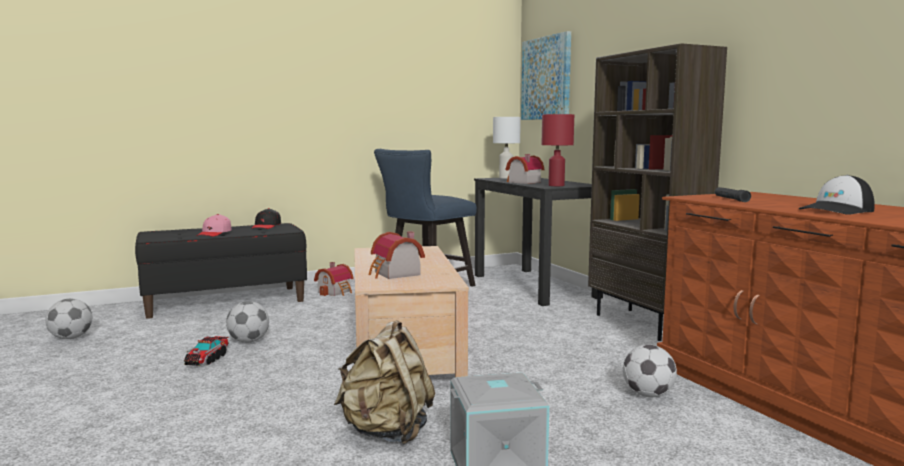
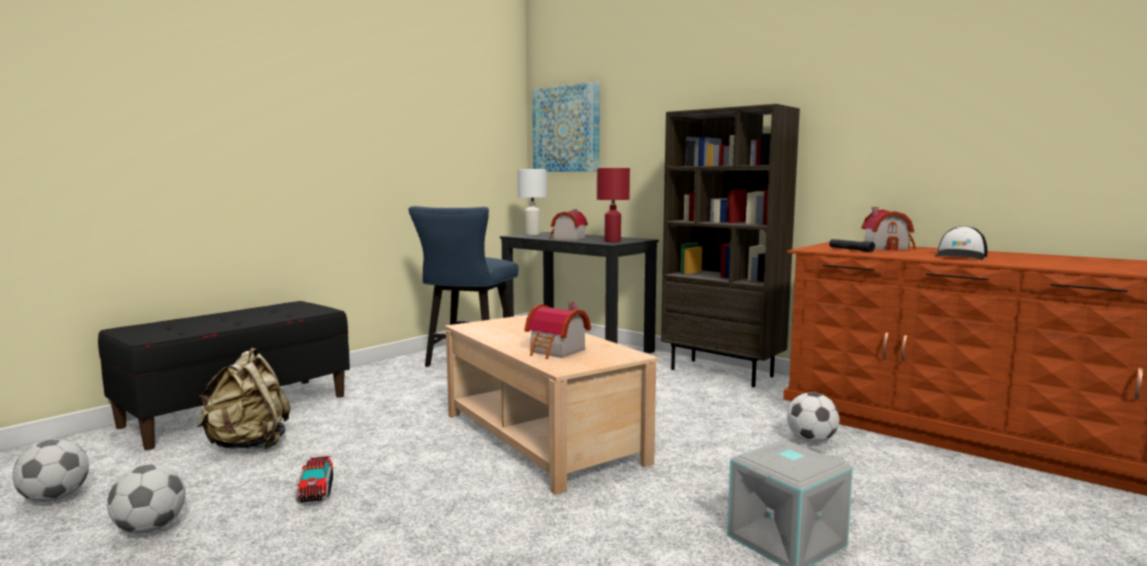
camera: 25 degrees left, 0 degrees up
(214, 233) = (226, 323): pink cap -> none
(248, 341) = (340, 457): football -> football (150, 529)
(266, 226) = (279, 307): black cap -> none
(336, 292) = (370, 379): toy house -> toy house (888, 247)
(387, 432) = (642, 531): beige backpack -> beige backpack (249, 445)

